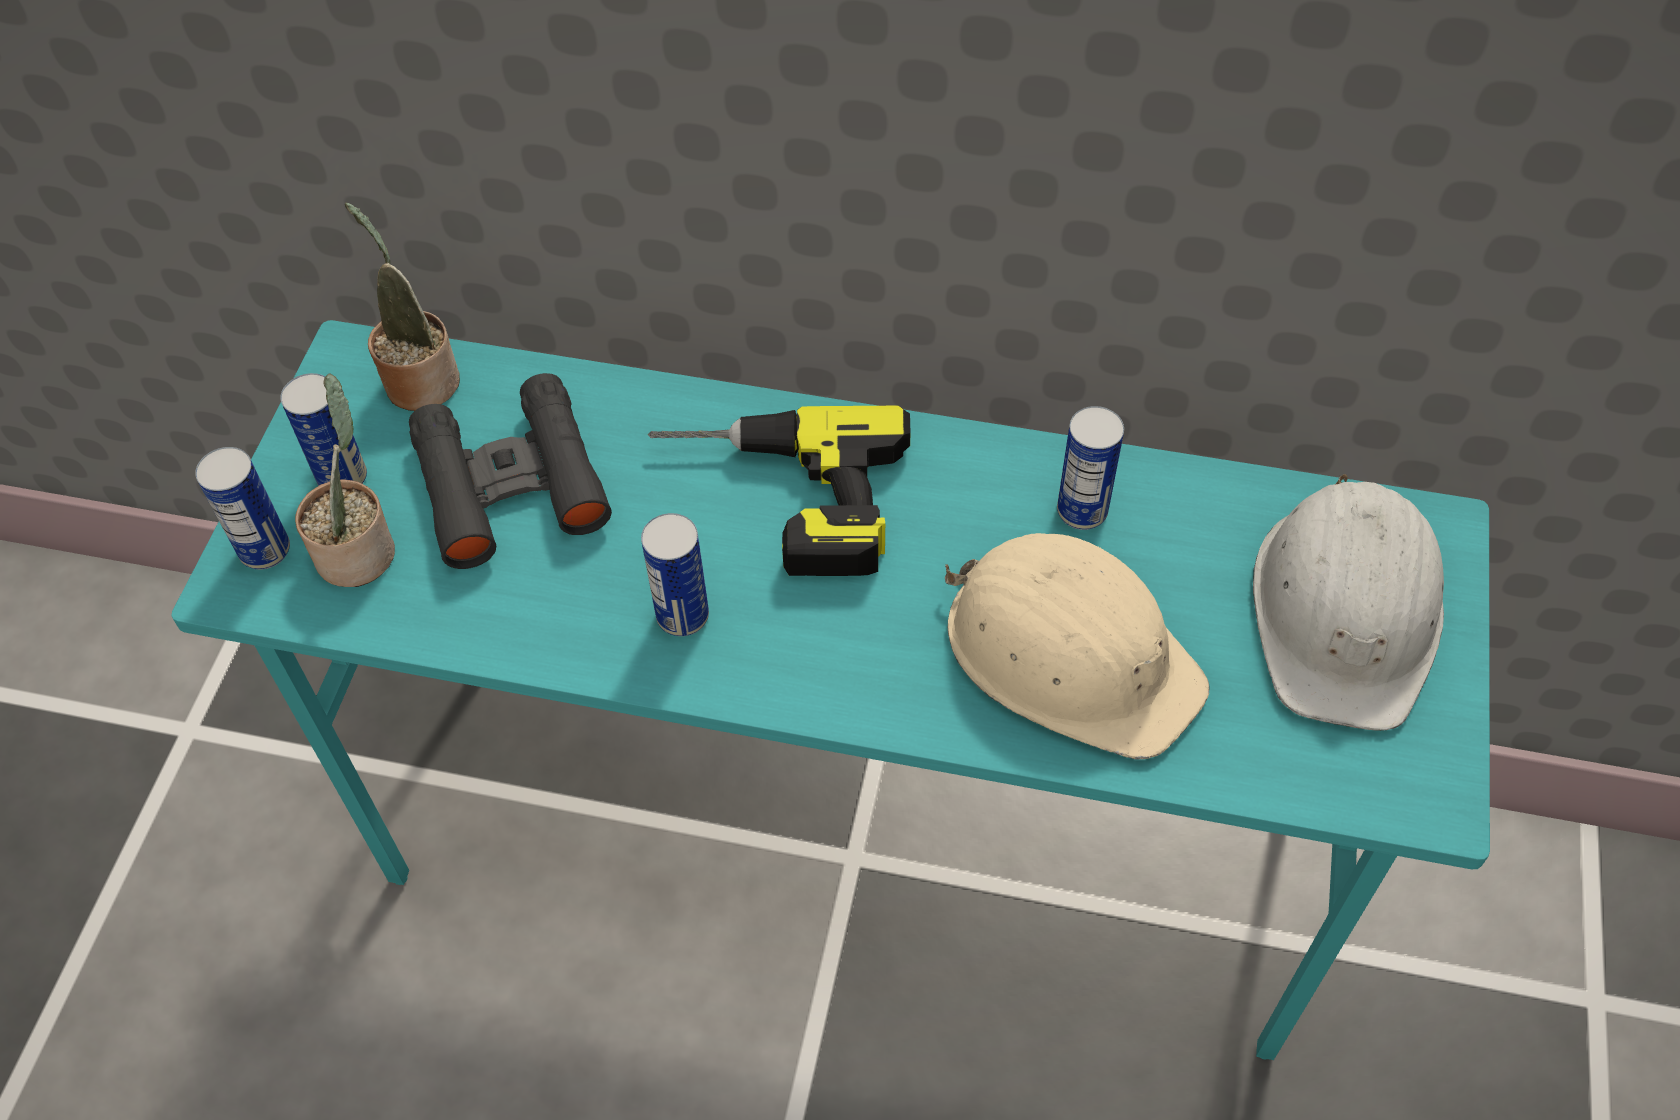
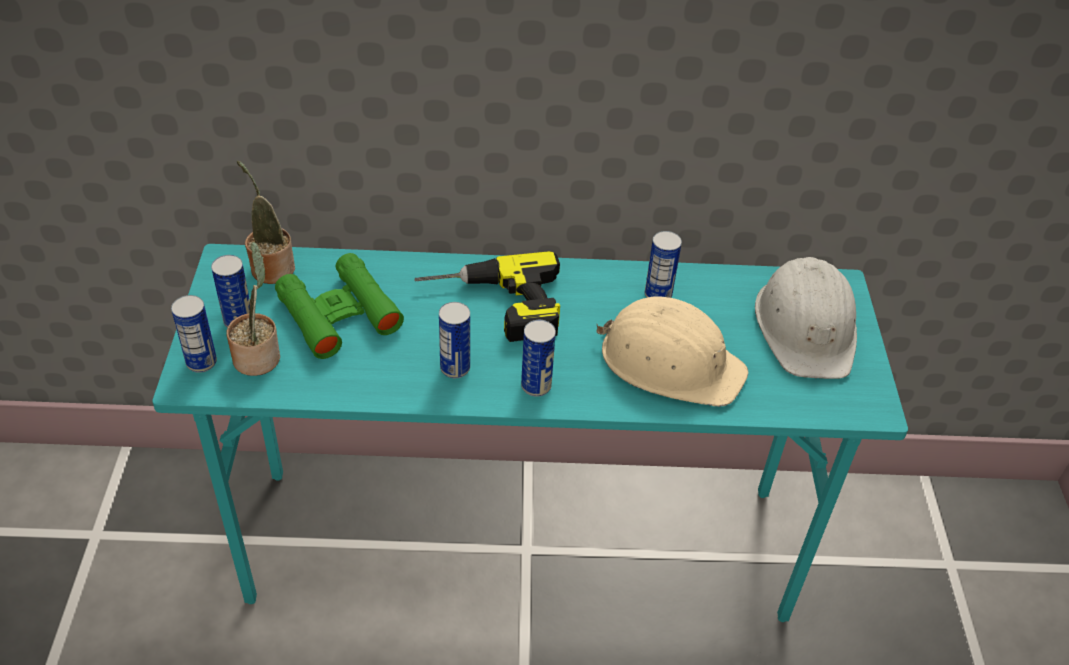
camera: 15 degrees left, 10 degrees down
(511, 483) = (339, 314): black binoculars -> green binoculars
(815, 670) = (536, 386): none -> can

